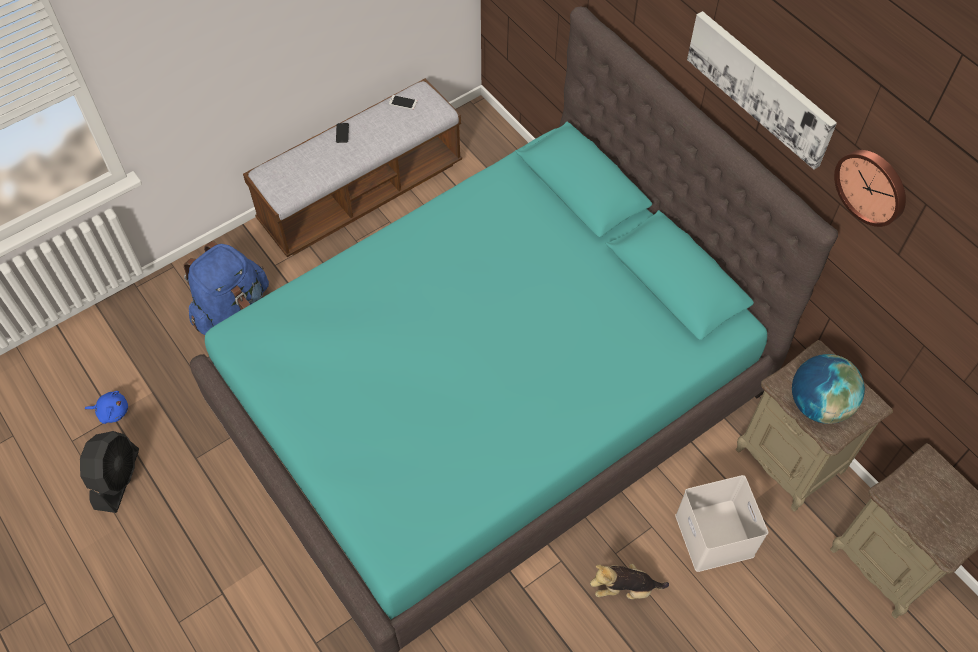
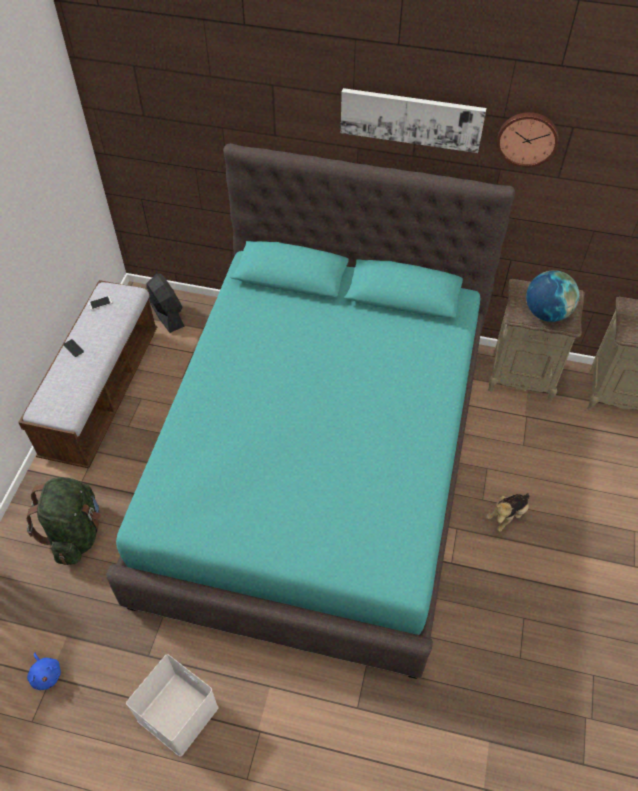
camera: 40 degrees left, 5 degrees down
(112, 411) = (46, 674): blue plush toy -> blue plush toy turned 90 degrees clockwise
(117, 479) = (98, 719): black fan -> black fan (167, 314)
(232, 309) = (76, 533): blue backpack -> green backpack
(716, 536) = (525, 446): white storage box -> white storage box (180, 713)

